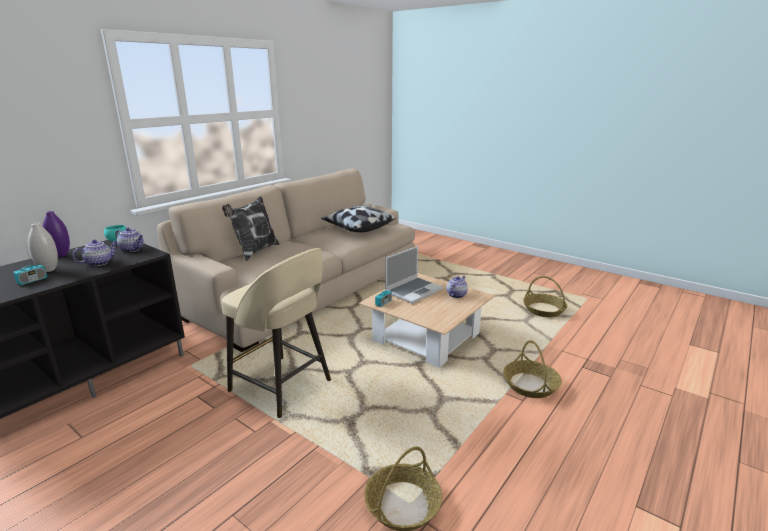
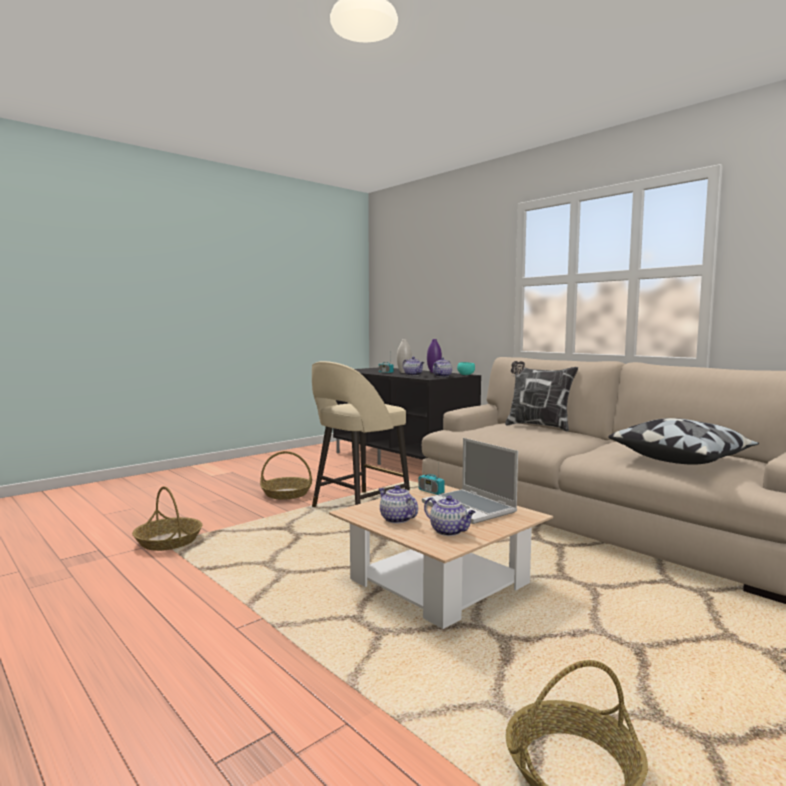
camera: 100 degrees right, 15 degrees down
(446, 310) = (396, 519): none -> teapot
(531, 385) = (262, 645): basket -> basket (286, 494)

